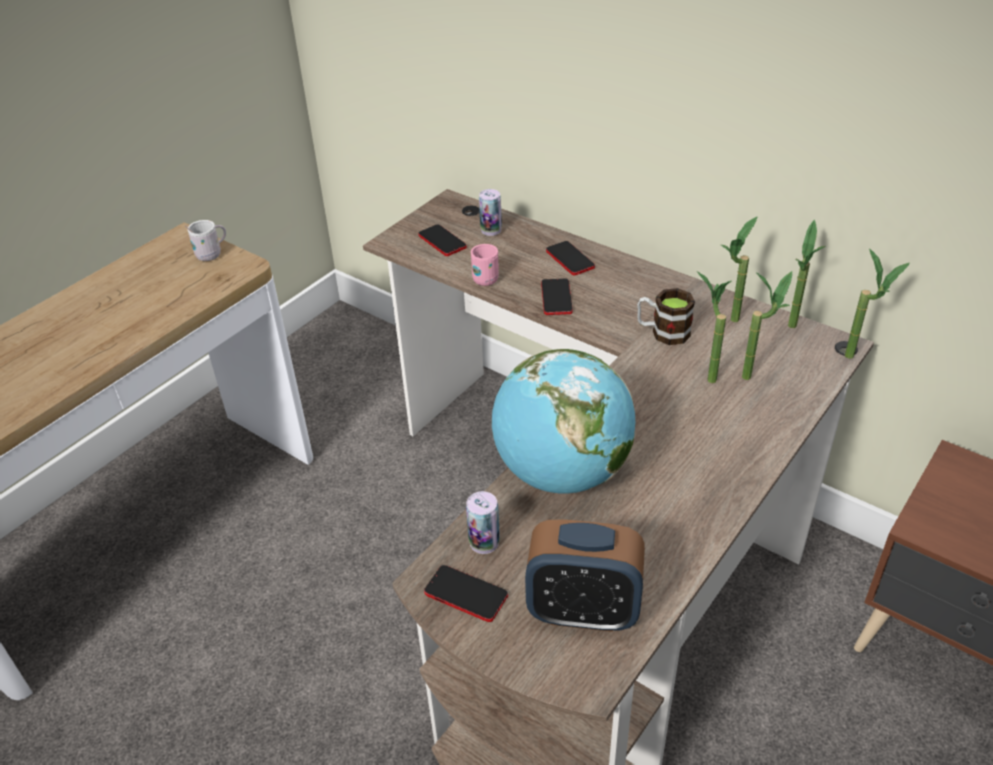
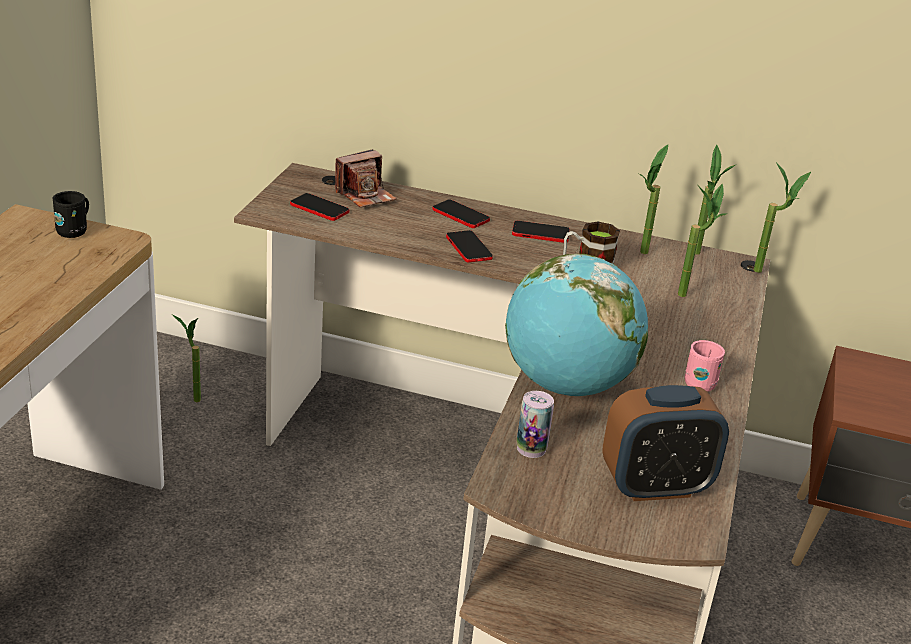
camera: 25 degrees left, 10 degrees down
(212, 254) = (75, 231): white mug -> black mug
(466, 594) = (541, 491): phone -> phone (540, 233)
(487, 278) = (388, 236): pink mug -> pink mug (699, 382)
(491, 230) = (365, 195): can -> camera
(704, 375) = (645, 297): potted plant -> potted plant (191, 397)

